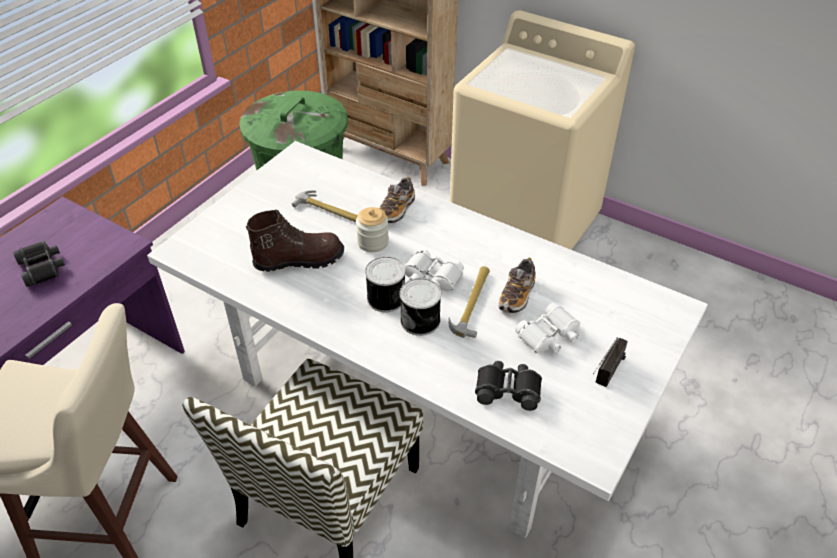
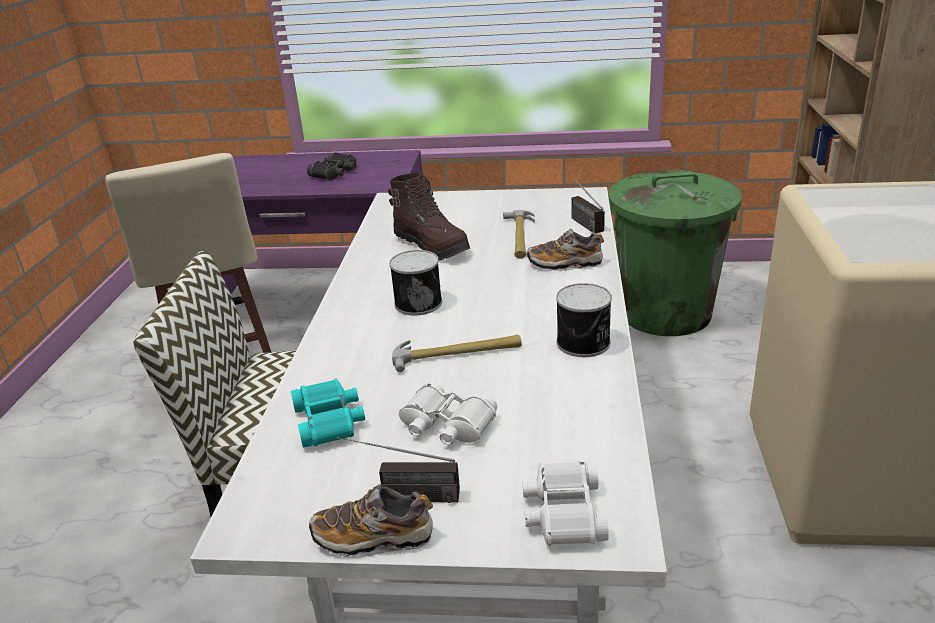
camera: 65 degrees right, 15 degrees down
(338, 176) = (580, 221): none -> radio
(373, 242) = (497, 269): jar -> none
(421, 320) = (401, 332): can -> can (584, 343)
(432, 277) = (476, 317): white binoculars -> white binoculars (563, 512)
(508, 389) = (329, 421): black binoculars -> turquoise binoculars
(517, 295) = (500, 380): shoe -> shoe (374, 538)

